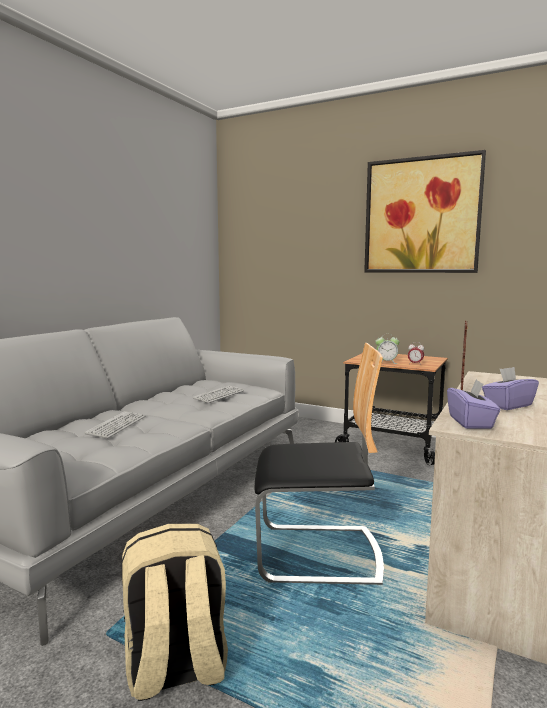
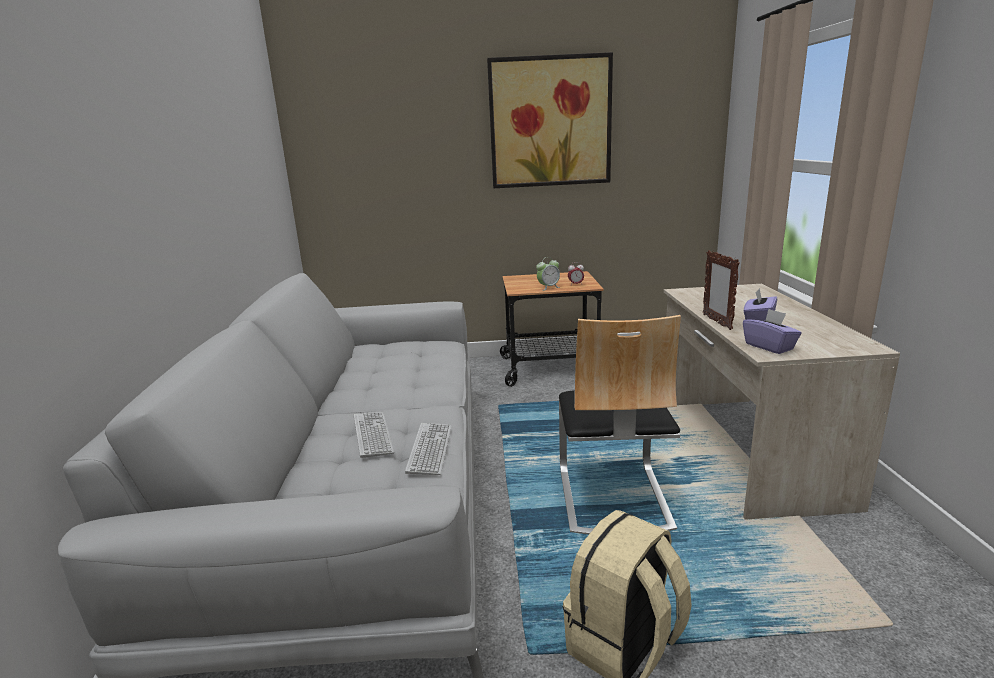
camera: 30 degrees left, 10 degrees up
(219, 395) = (415, 363): keyboard -> keyboard (430, 449)
(318, 554) = (612, 497): chair -> chair turned 120 degrees clockwise

